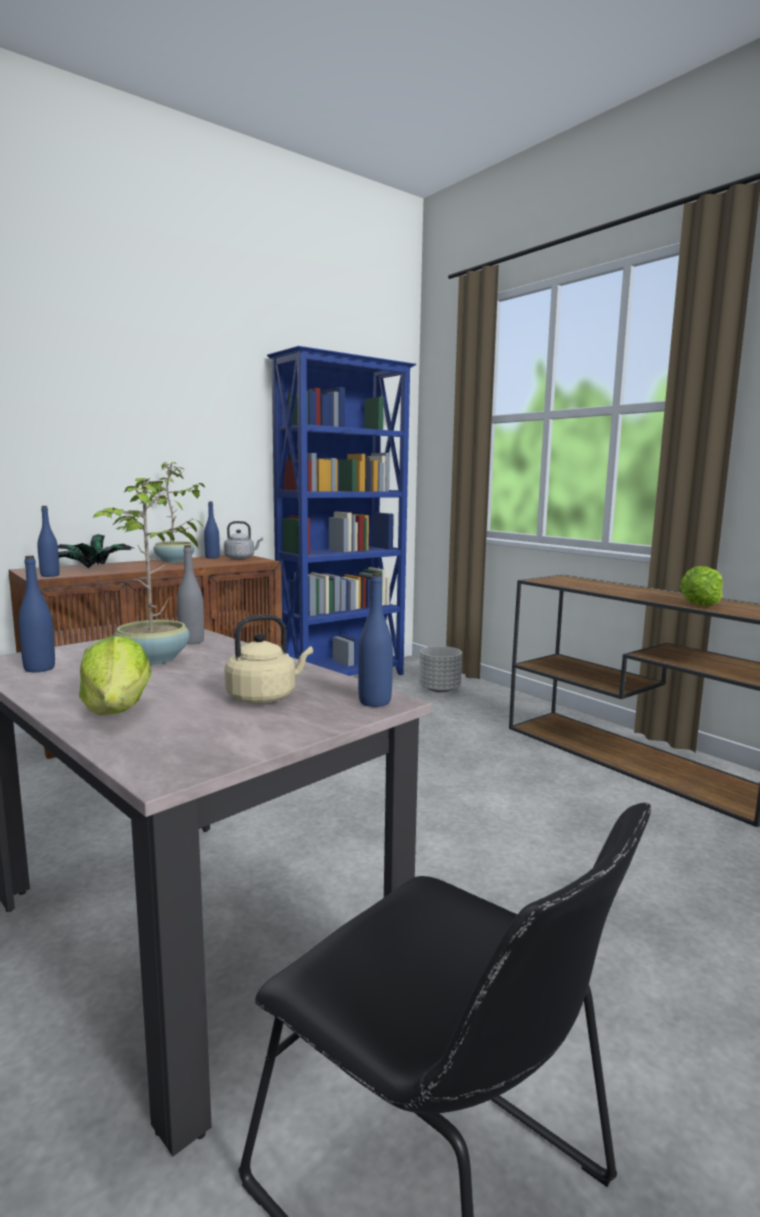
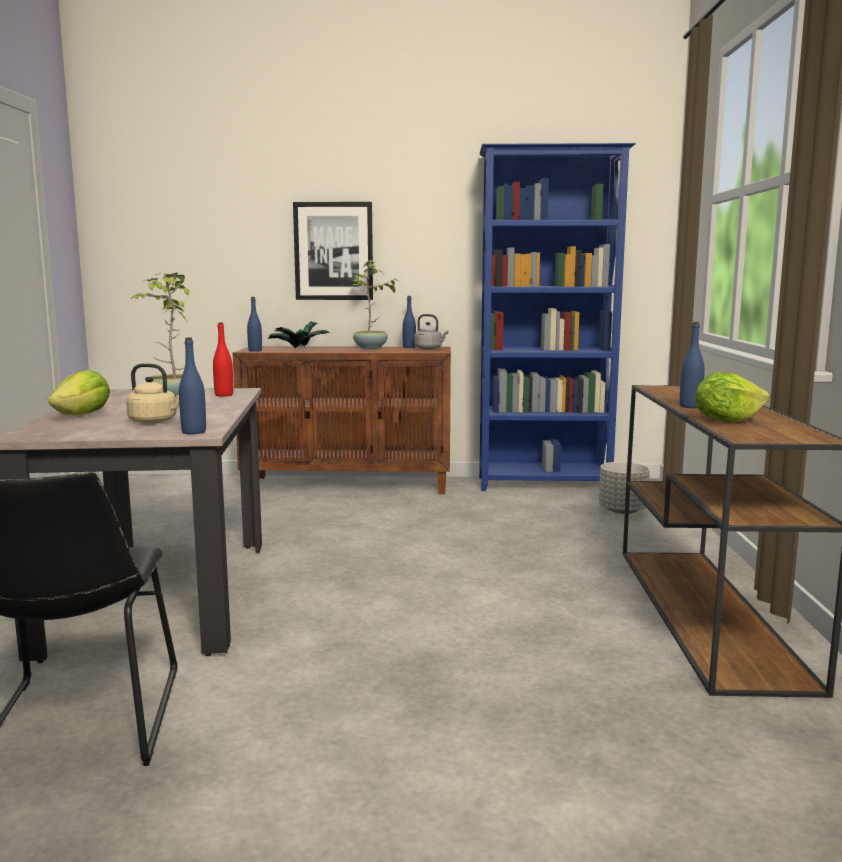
camera: 40 degrees right, 0 degrees up
(39, 668) = (114, 396): blue bottle -> blue bottle (690, 406)
(114, 449) = (333, 251): none -> picture
(191, 641) = (224, 395): grey bottle -> red bottle

